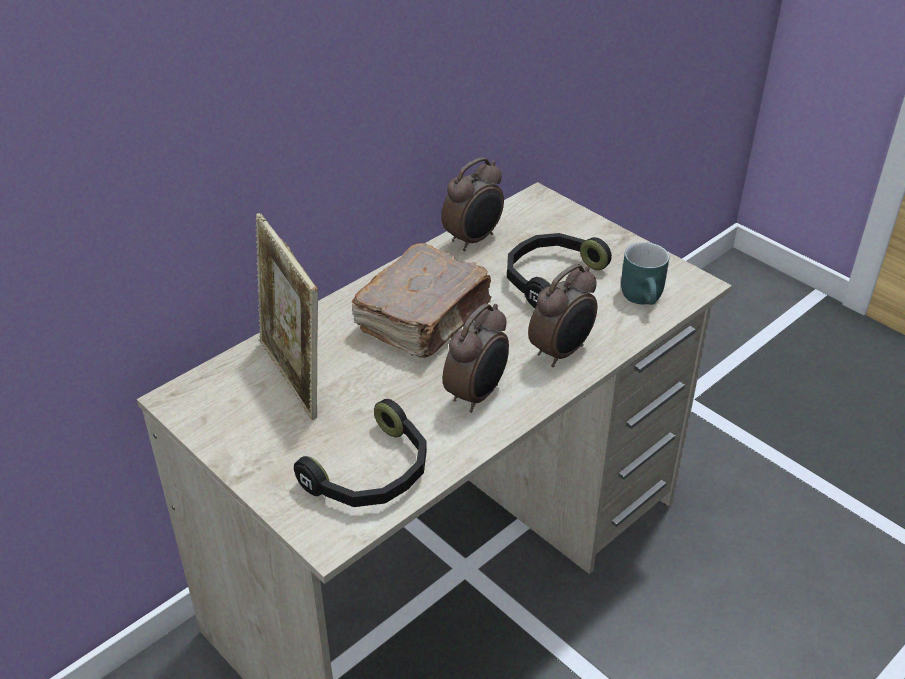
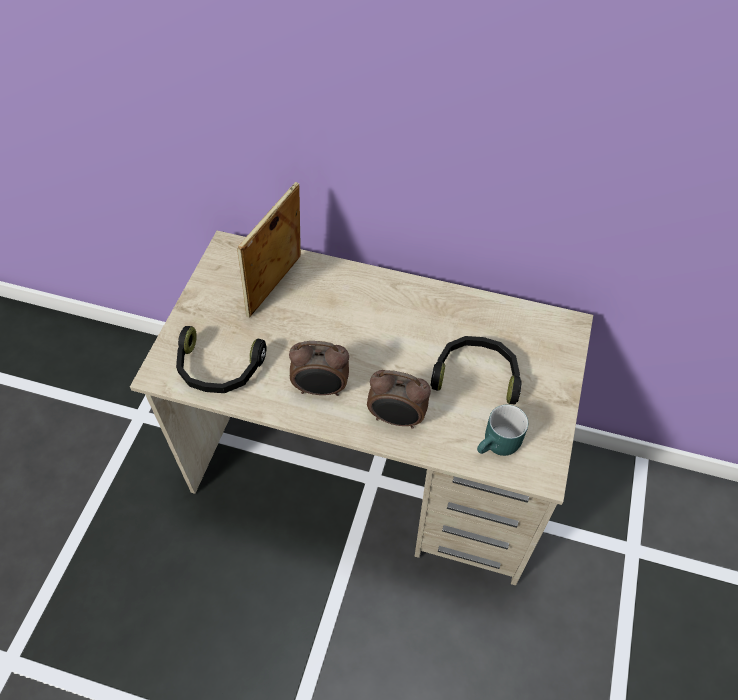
camera: 60 degrees right, 15 degrees up
(425, 318) = (378, 325): brown book -> none
(474, 240) = (485, 310): alarm clock -> none

